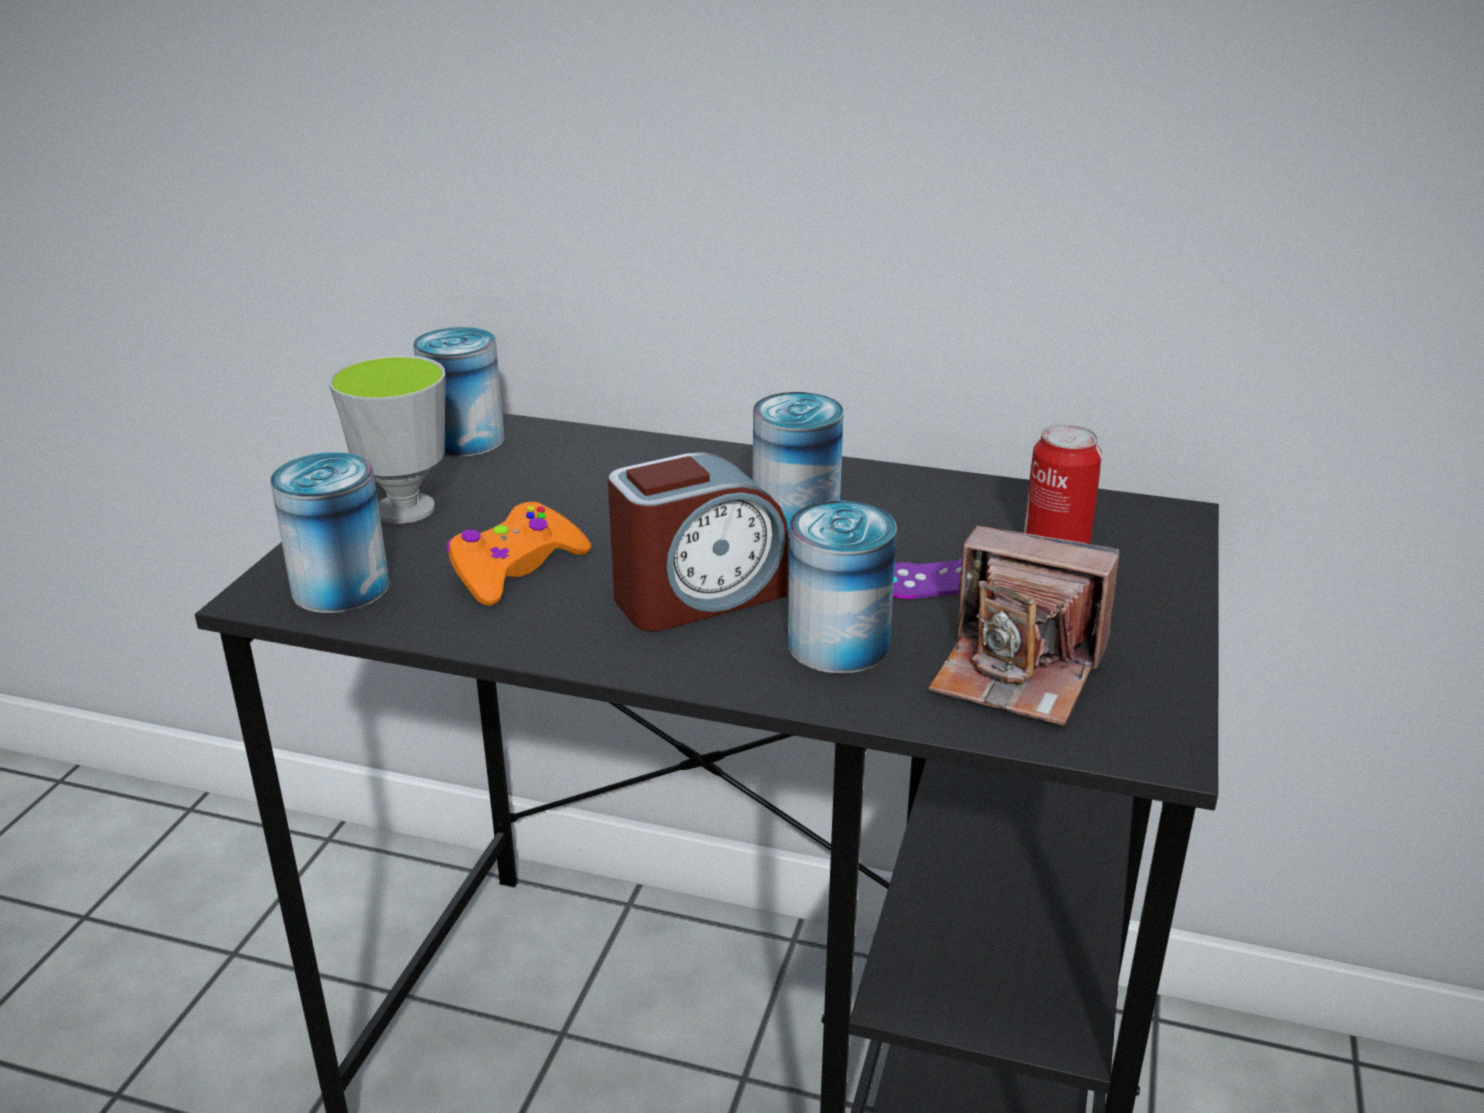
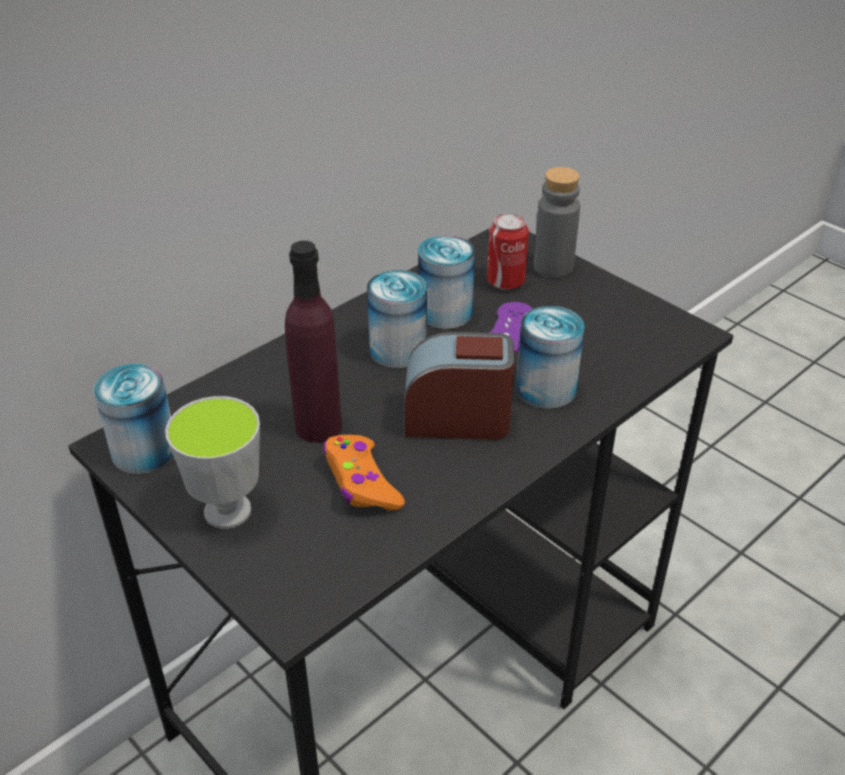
camera: 60 degrees left, 10 degrees up
(341, 587) = (315, 572): can -> can (445, 312)
(592, 513) = (318, 426): none -> purple bottle
(698, 596) = (457, 419): alarm clock -> alarm clock turned 90 degrees counterclockwise
(1018, 671) = (610, 344): camera -> none
(1151, 571) = (553, 267): none -> grey bottle

